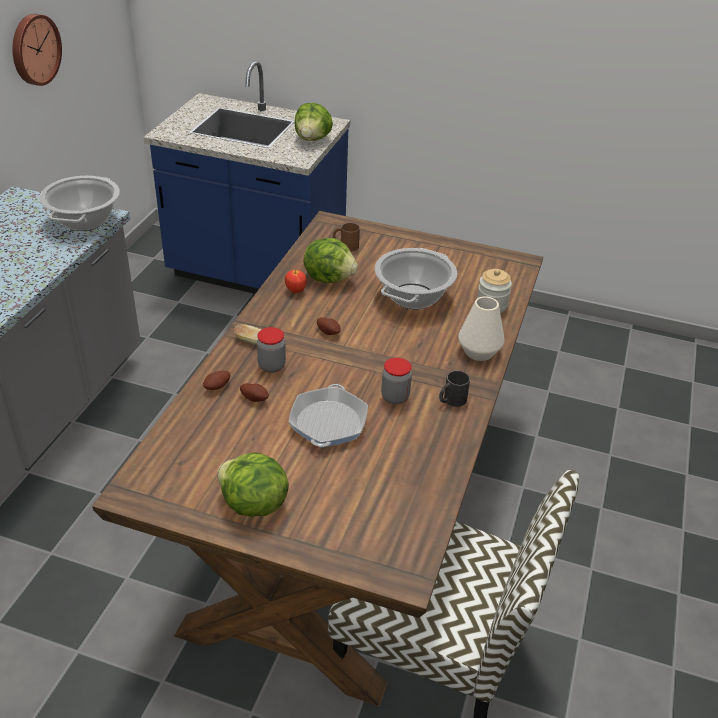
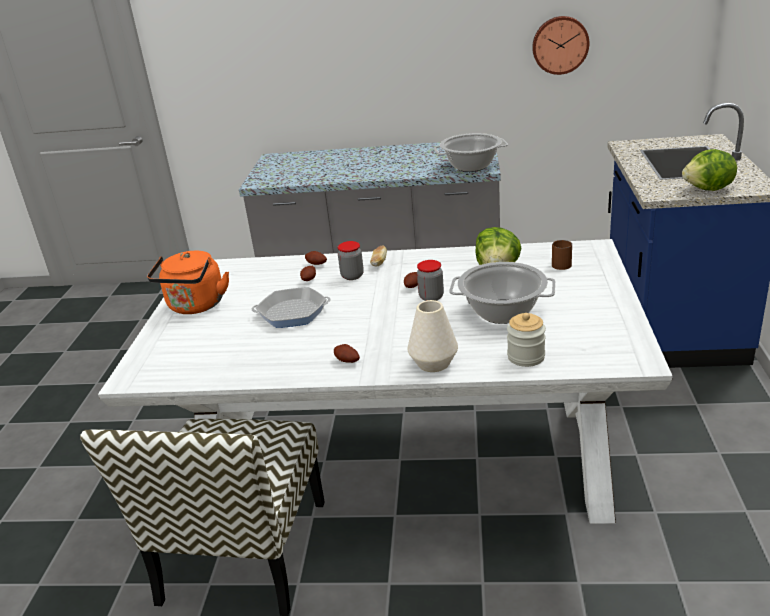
camera: 80 degrees right, 10 degrees down
(253, 505) = (195, 306): lettuce -> orange kettle
(295, 291) = (463, 260): apple -> none
(352, 501) = (399, 460): brown dining table -> white dining table
(395, 397) = (338, 333): jar -> jar (431, 297)
(451, 400) = (347, 361): black mug -> potato

